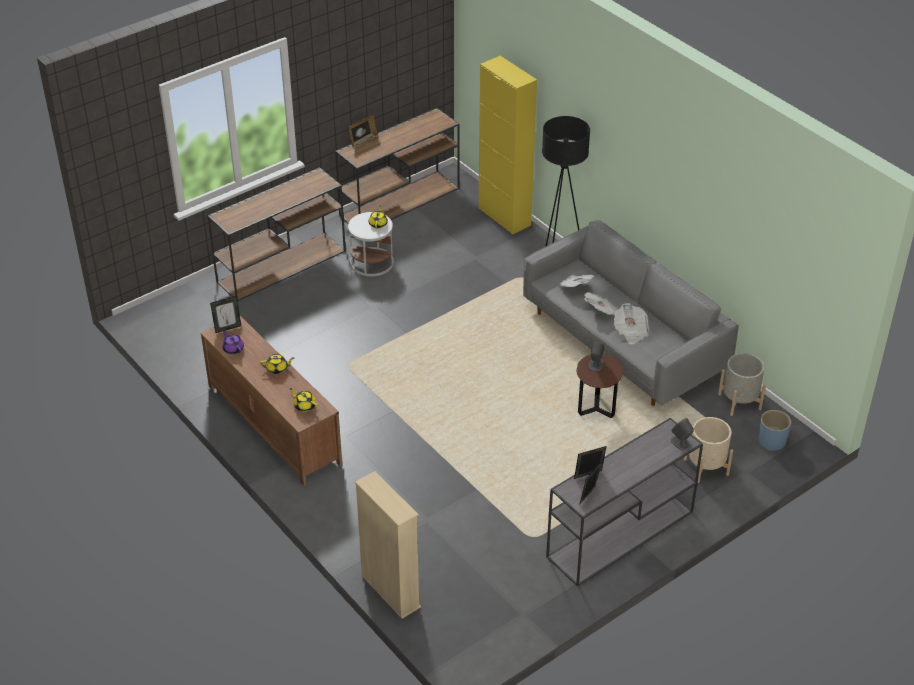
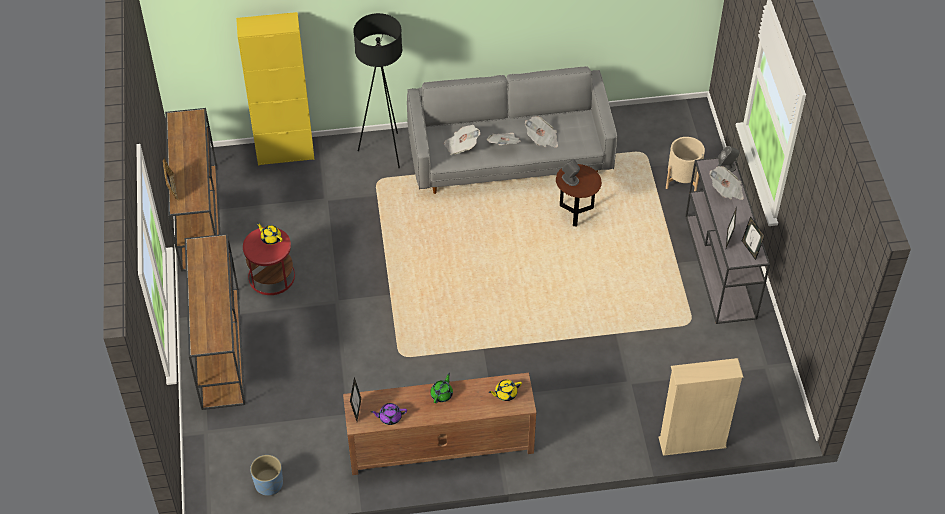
camera: 60 degrees left, 10 degrees up
(277, 369) = (442, 394): yellow teapot -> green teapot
(371, 262) = (271, 276): white side table -> red side table
(650, 453) = (726, 190): none -> newspaper
(739, 401) = (627, 123): grey planter -> none
(771, 441) = (681, 128): blue planter -> blue planter (268, 484)

